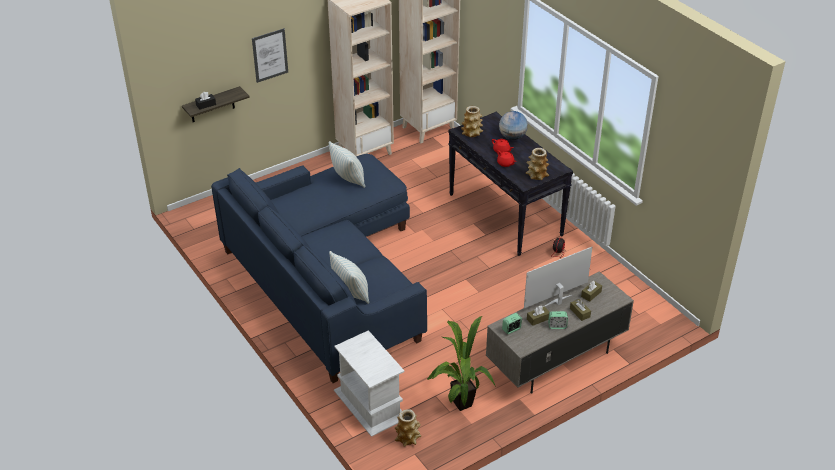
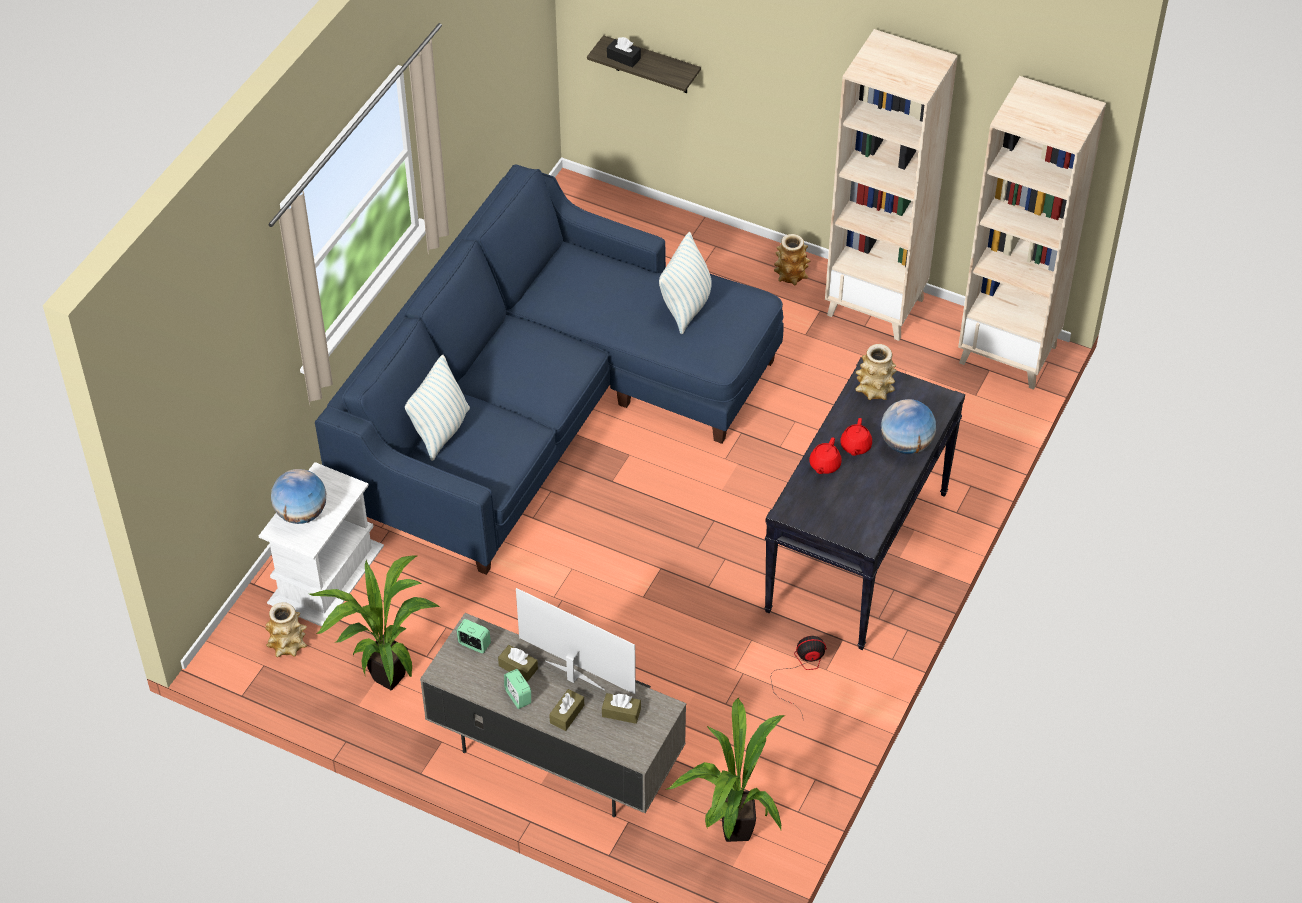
camera: 60 degrees right, 10 degrees up
(270, 55) = (759, 54): picture -> none
(368, 364) = (301, 513): none -> globe
(536, 175) = (823, 517): vase -> vase (791, 274)
(640, 317) = (729, 831): none -> potted plant

